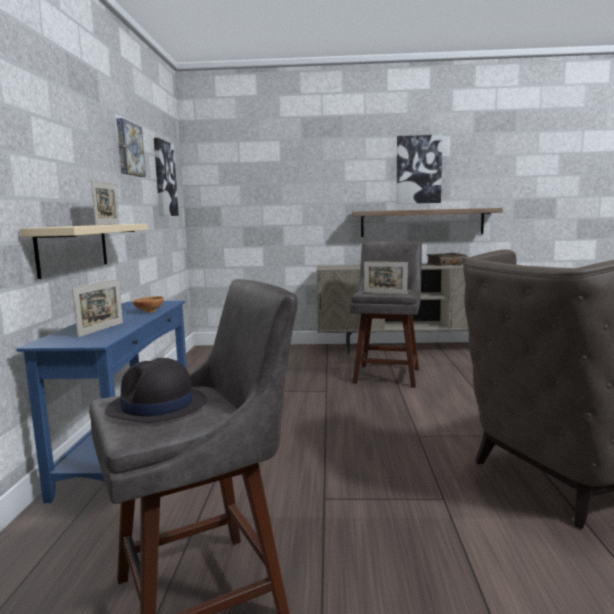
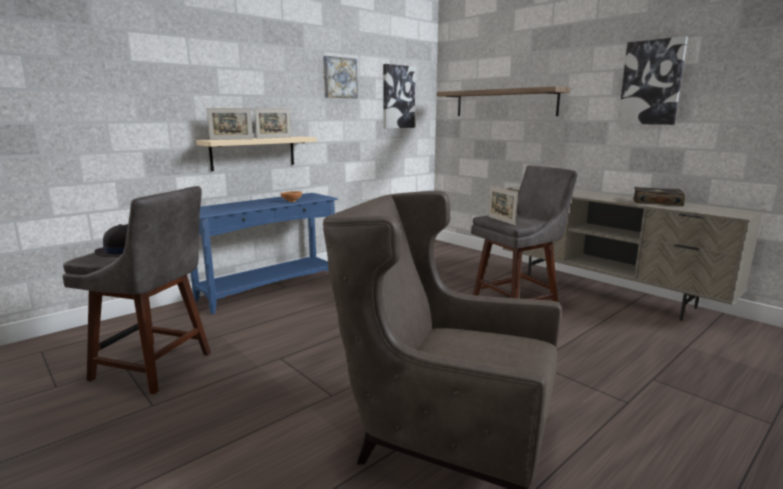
camera: 45 degrees right, 5 degrees up
(101, 329) = (233, 207): picture frame -> picture frame (231, 139)
(421, 222) = (647, 148): shelf -> shelf (504, 103)

